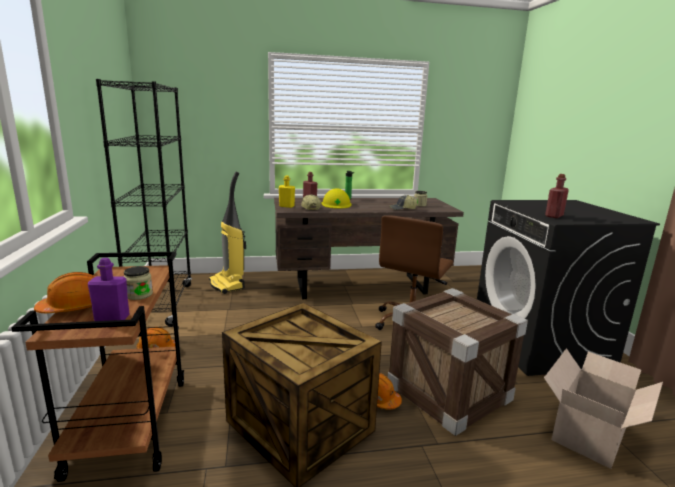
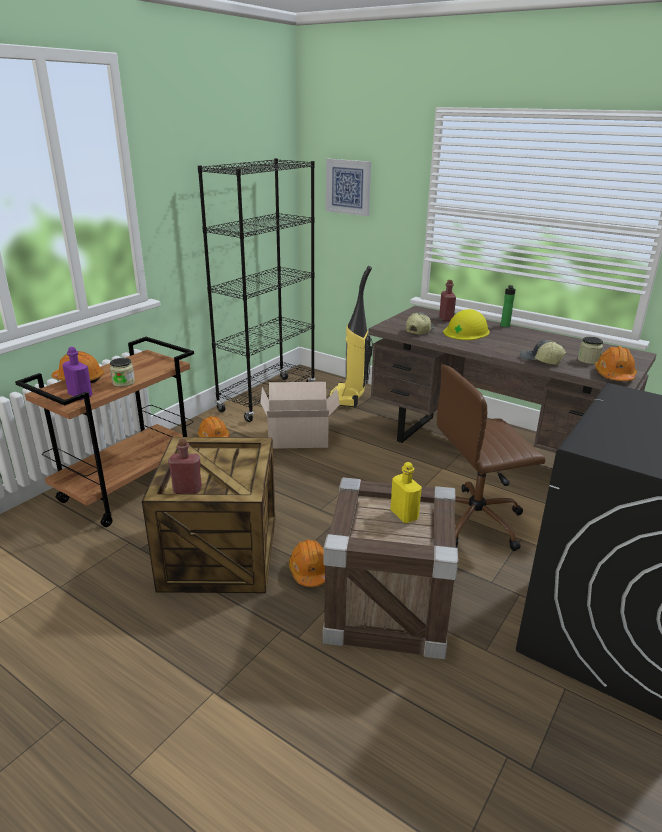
camera: 45 degrees right, 10 degrees up
(193, 113) = (348, 187): none -> picture
(286, 206) = (398, 321): yellow bottle -> yellow bottle (404, 515)
(443, 208) = (614, 375): none -> orange hard hat
(554, 216) = (610, 437): red bottle -> red bottle (187, 490)
(591, 432) = (476, 748): cardboard box -> cardboard box (300, 438)

